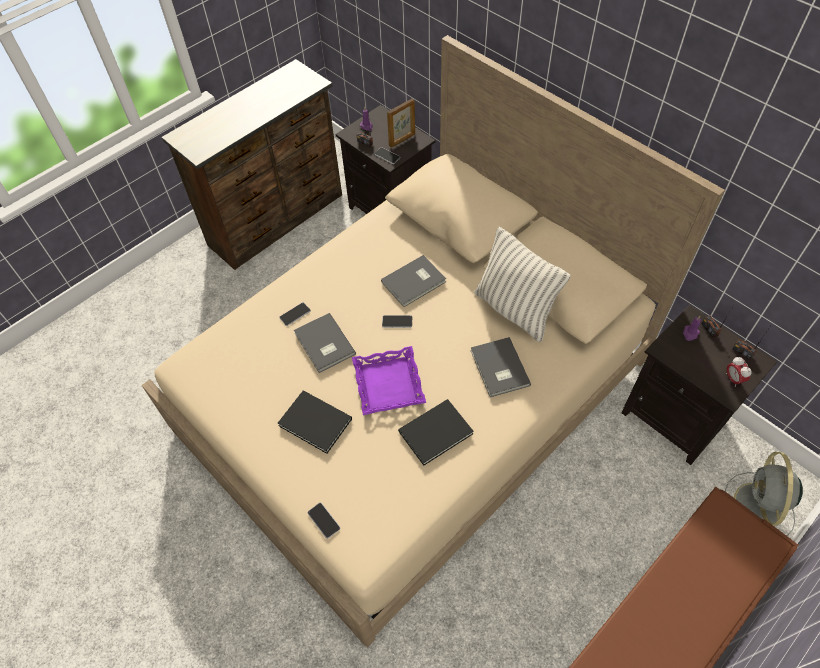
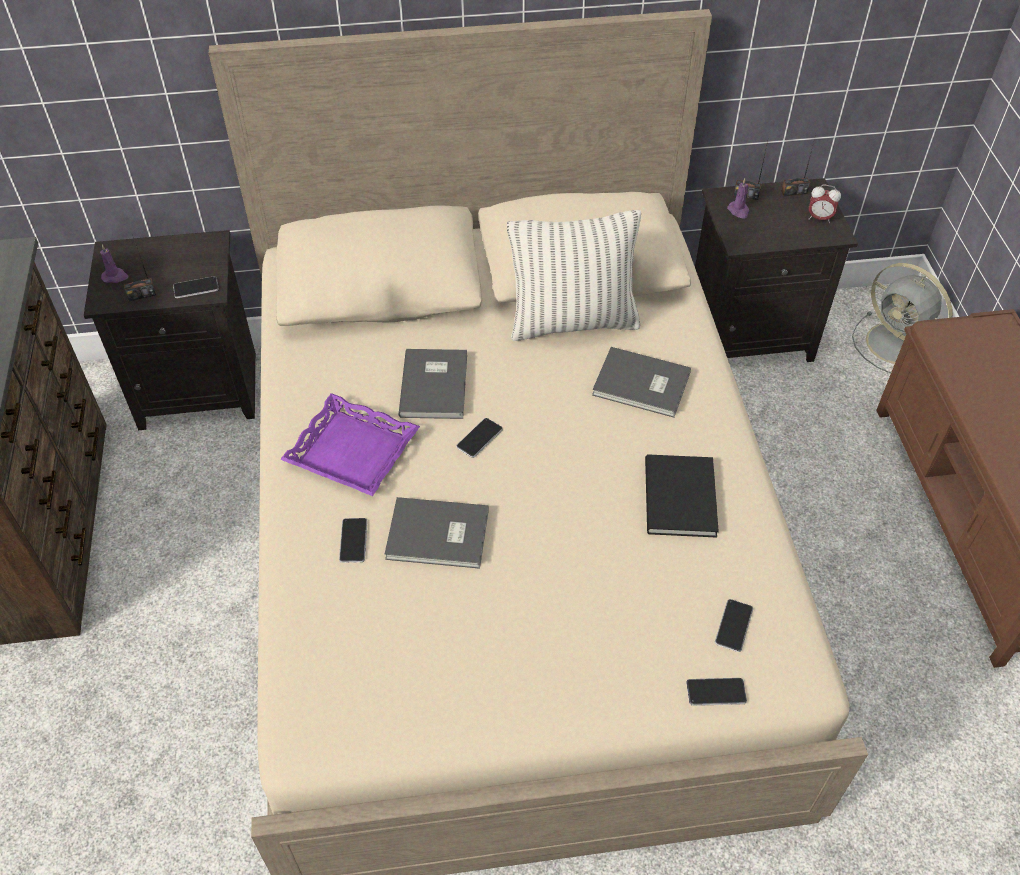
camera: 55 degrees left, 5 degrees down
(315, 424) = (559, 619): black book -> none
(371, 506) = (734, 626): none -> phone
(388, 384) = (566, 503): purple tray -> purple tray (351, 452)
(402, 140) = (188, 258): picture frame -> none

